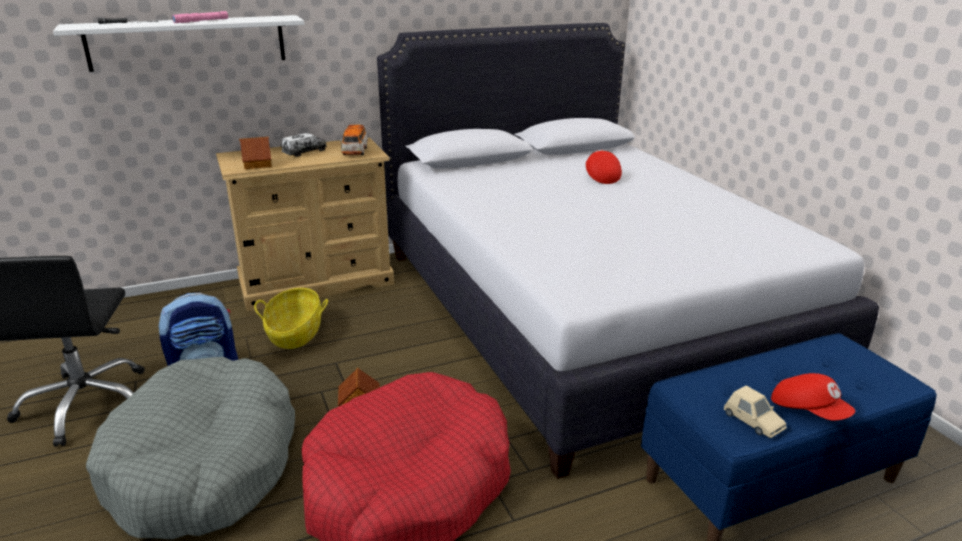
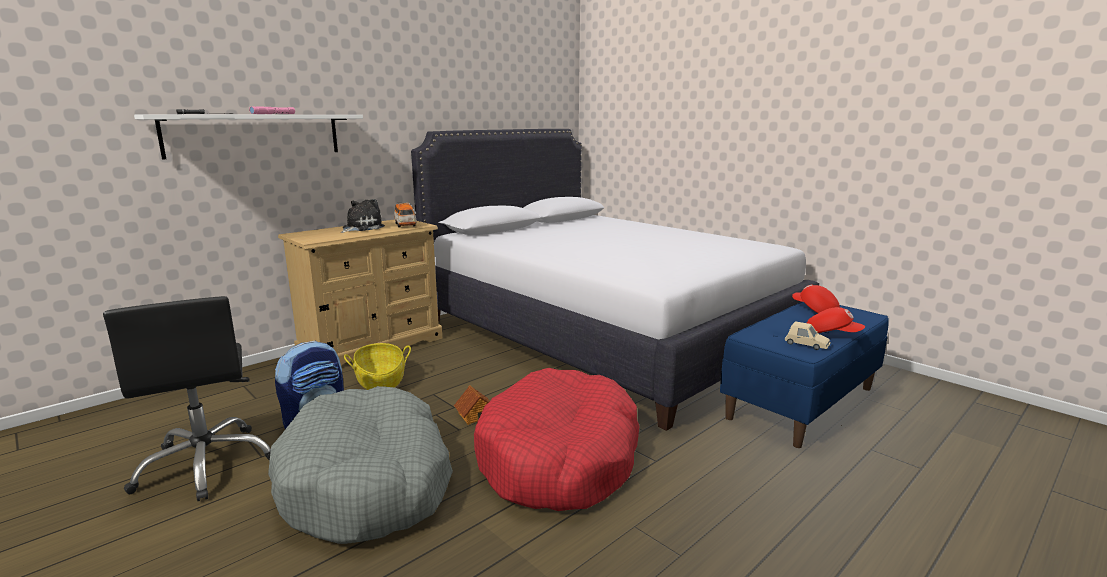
camera: 20 degrees left, 10 degrees down
(257, 164) = (327, 236): toy house -> none
(304, 152) = (361, 228): toy truck -> plush toy
(600, 177) = (599, 230): red cap -> red cap (814, 311)

